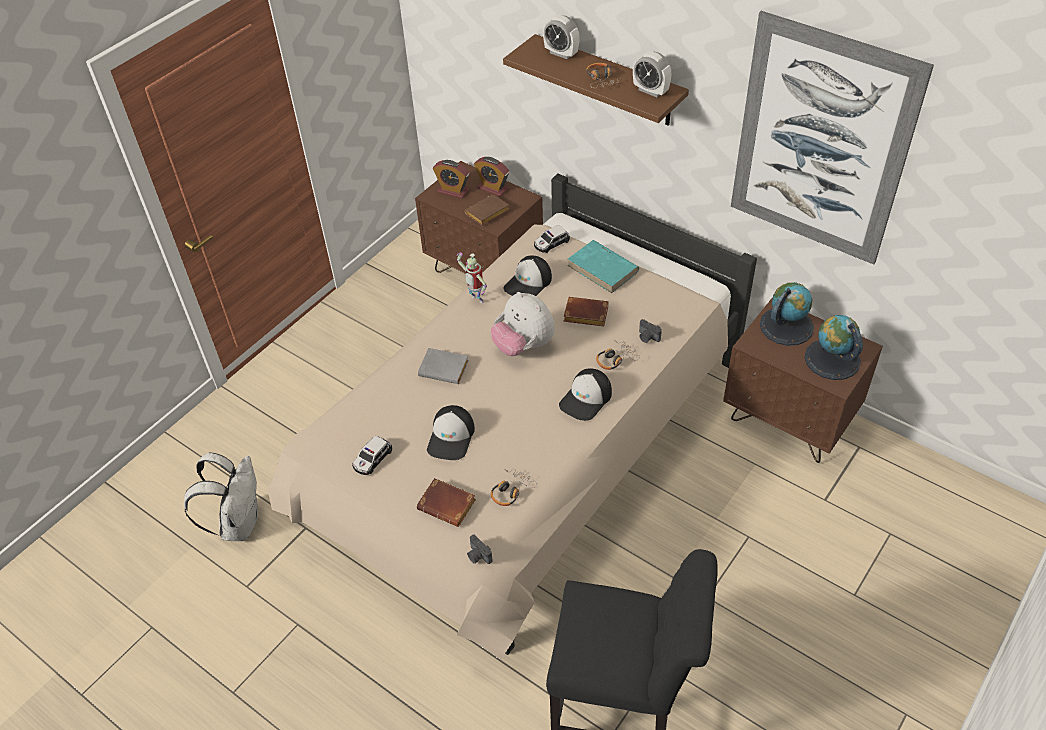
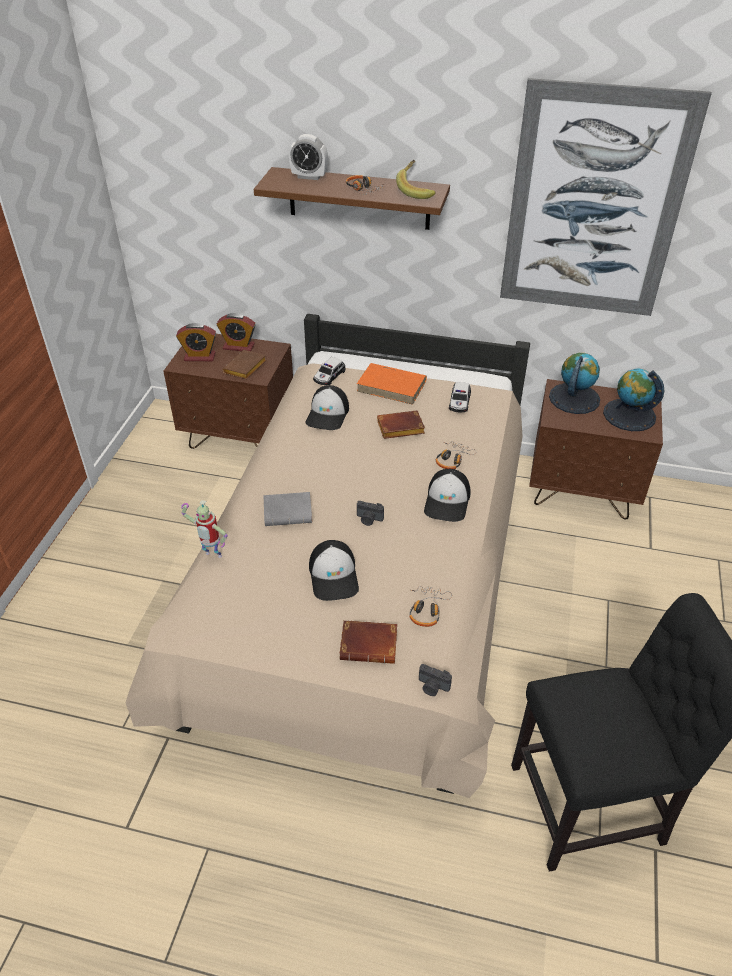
camera: 25 degrees left, 5 degrees down
(239, 523) = (86, 759): white backpack -> none
(372, 459) = (259, 623): toy car -> toy car (459, 402)
(476, 300) = (284, 442): toy robot -> toy robot (212, 556)
(523, 346) = (357, 470): plush toy -> none
(603, 269) = (392, 386): turquoise book -> orange book
(647, 337) = (469, 433): camera -> camera (369, 519)
(650, 91) = (416, 190): alarm clock -> banana

